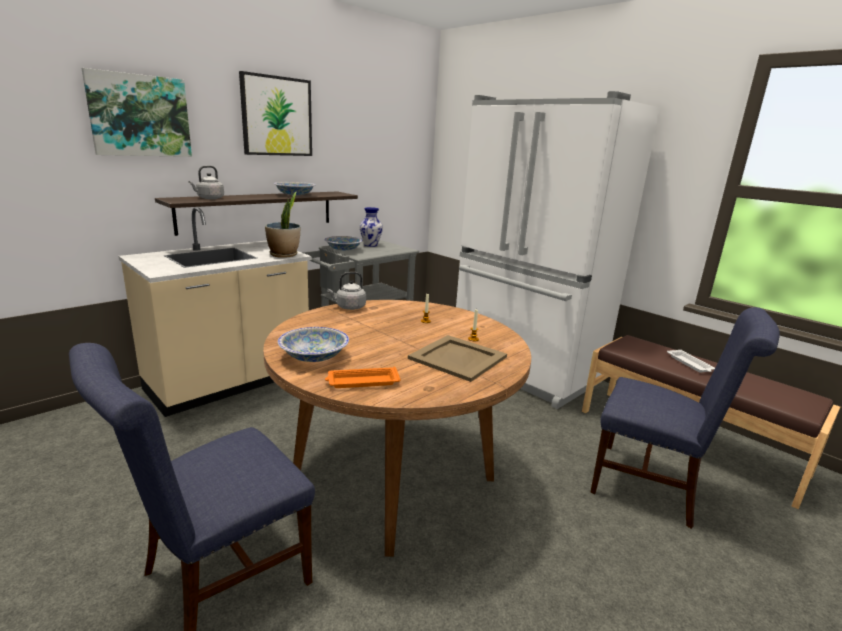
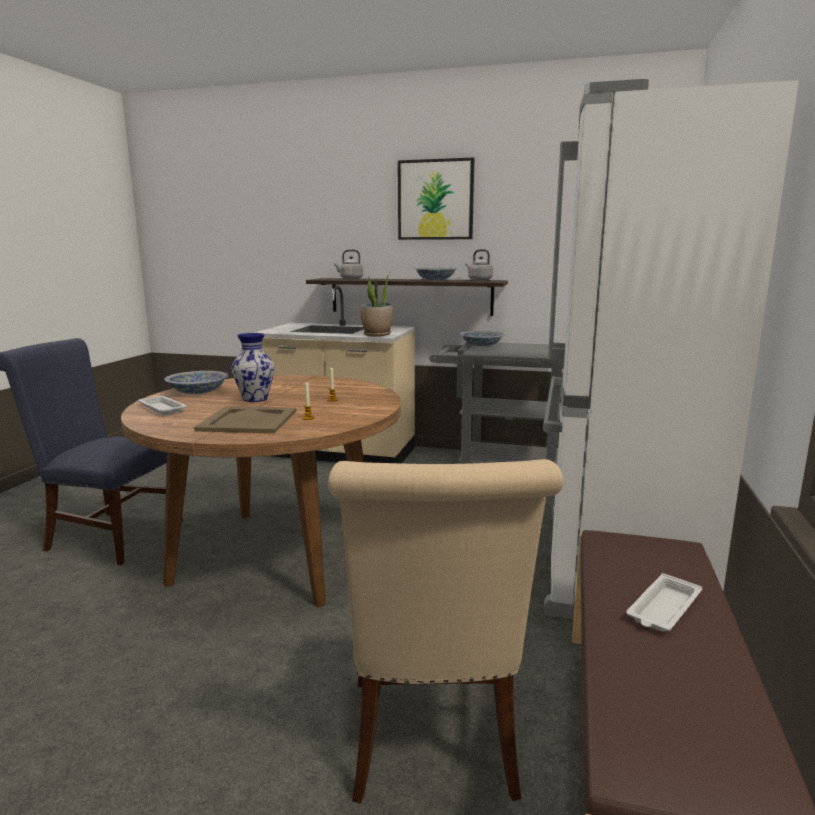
camera: 60 degrees right, 5 degrees down
(140, 116) = (315, 210): picture -> none
(349, 307) = (326, 379): grey kettle -> grey kettle (478, 280)
(362, 382) = (162, 408): orange tray -> white tray
(370, 245) = (529, 347): vase -> vase (256, 399)
(653, 486) = (433, 744): blue chair -> beige chair

